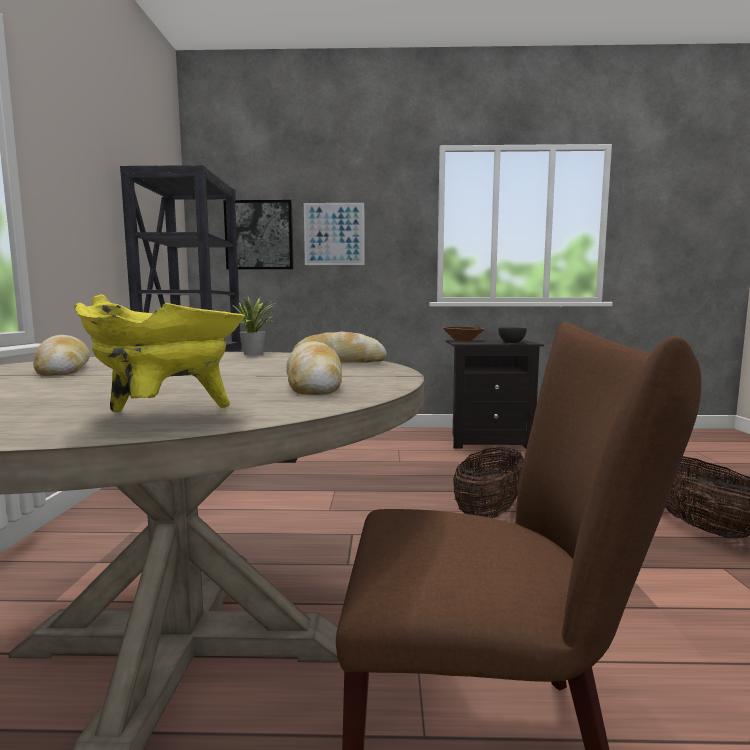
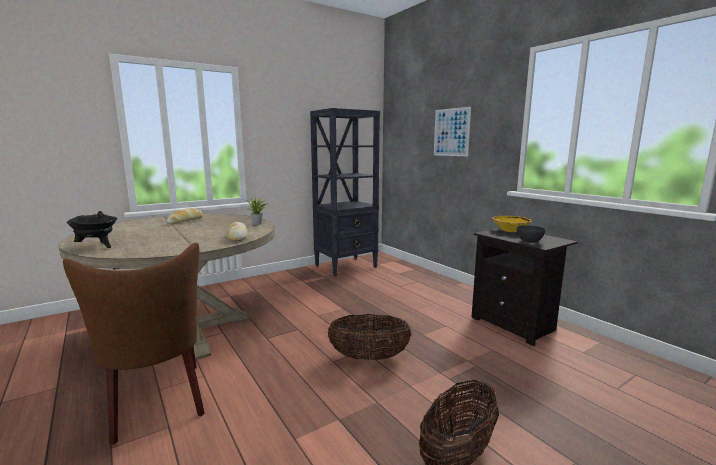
camera: 55 degrees right, 5 degrees up
(166, 416) = (97, 247): yellow cooking pot -> black cooking pot
(259, 235) = (413, 134): picture -> none
(314, 384) = (163, 246): bread -> none
(463, 340) = (510, 230): brown bowl -> yellow bowl

